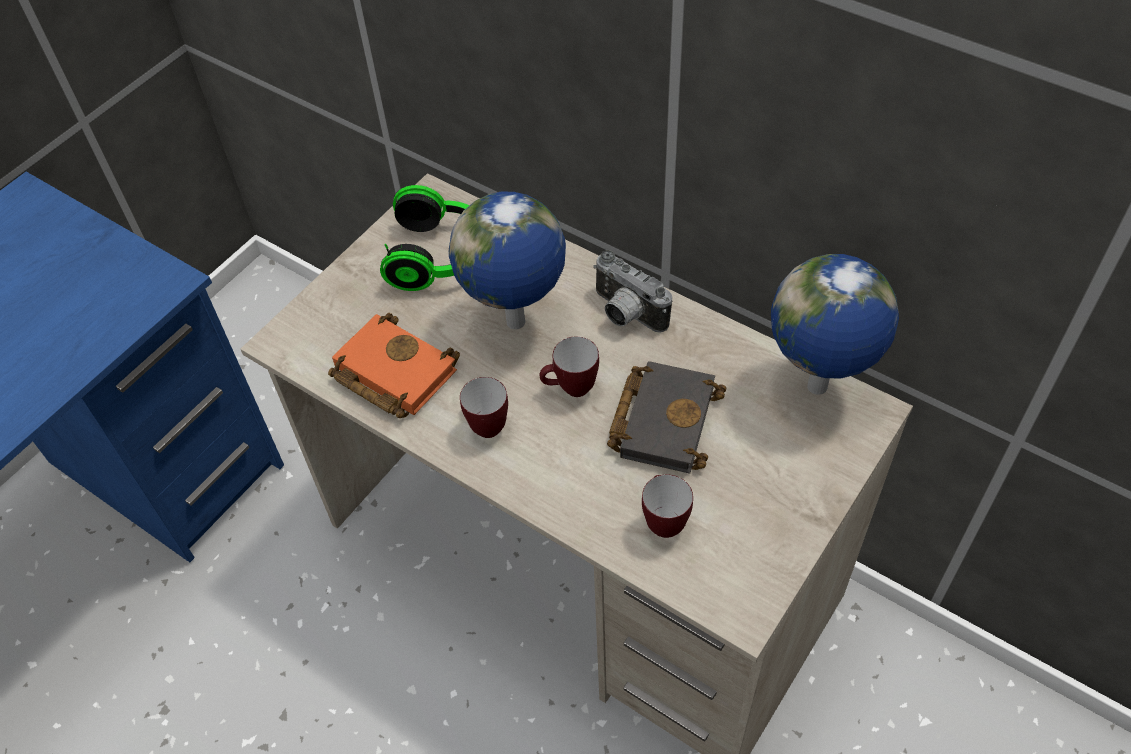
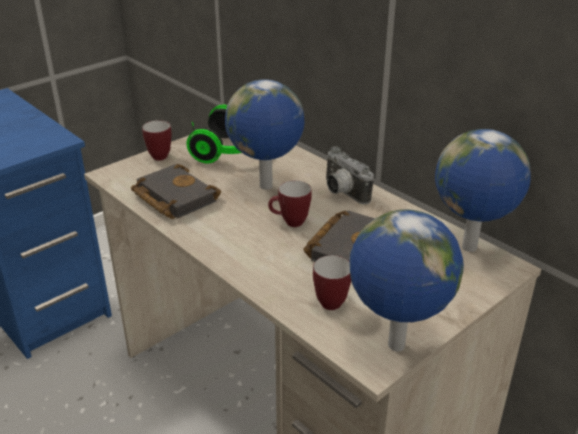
camera: 10 degrees right, 20 degrees down
(390, 372) = (172, 197): orange book -> black book
(484, 424) = (223, 230): mug -> mug (158, 155)
(760, 579) = (395, 346): none -> globe

